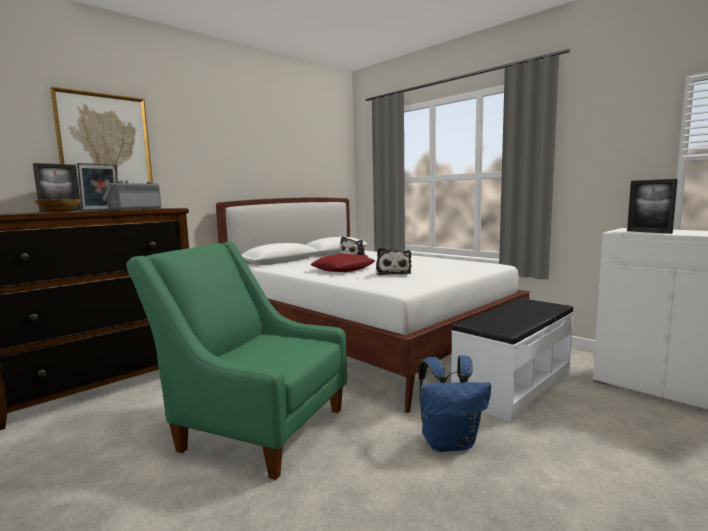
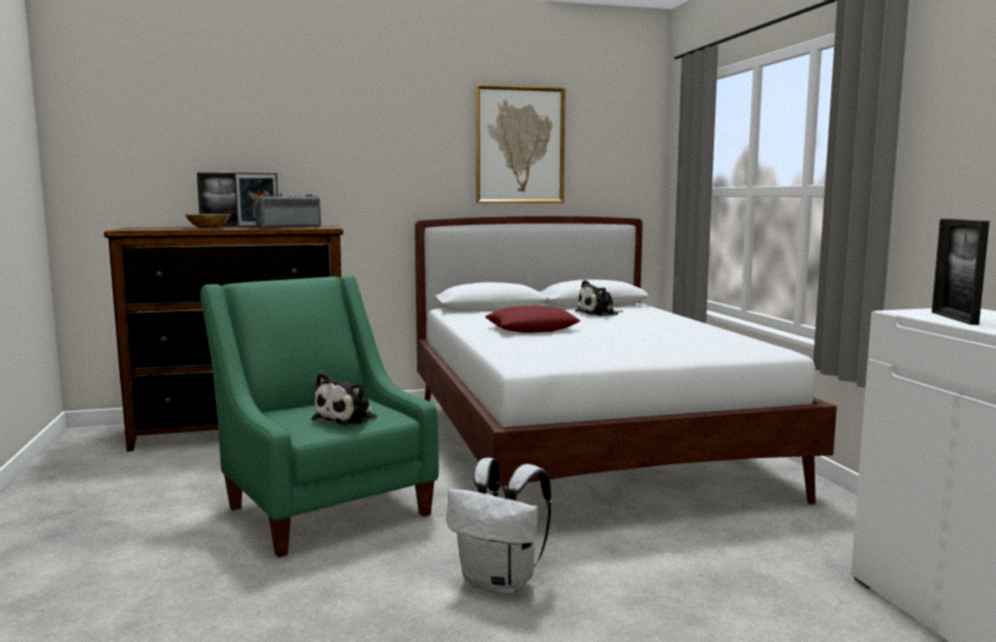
camera: 30 degrees right, 0 degrees up
(105, 147) = (280, 150): picture -> picture (519, 145)
(393, 273) = (574, 342): plush toy -> plush toy (348, 418)
(450, 442) = (501, 583): blue backpack -> white backpack
(512, 386) = (700, 549): white bench -> none

